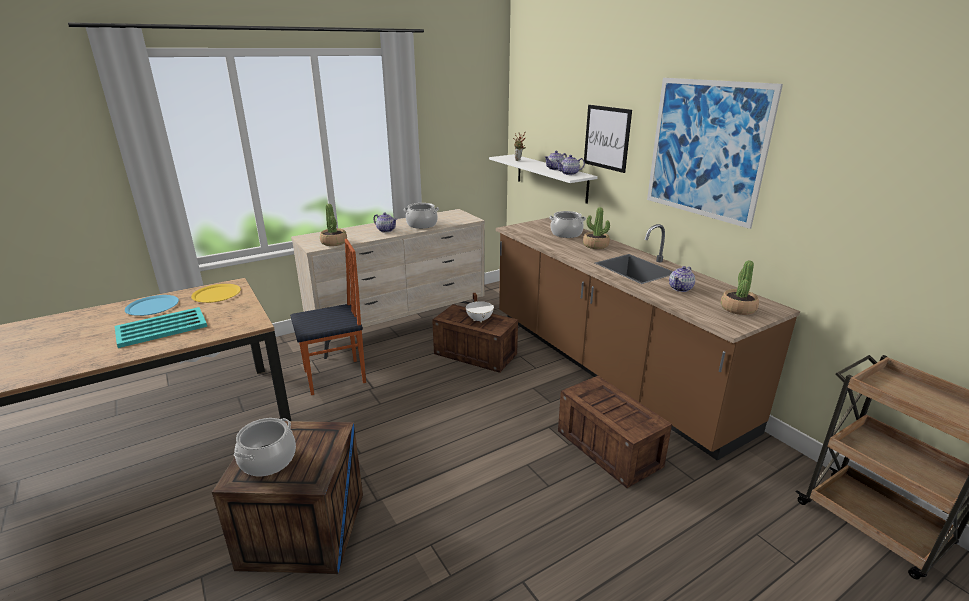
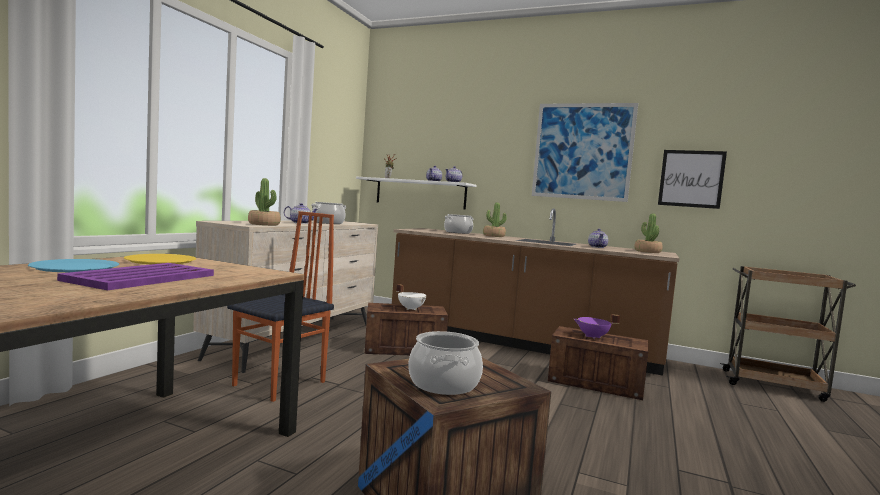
camera: 35 degrees left, 20 degrees down
(160, 328) = (140, 278): turquoise tray -> purple tray
(607, 138) = (485, 152): picture -> picture (691, 178)
(607, 403) = (593, 337): none -> purple cooking pot

